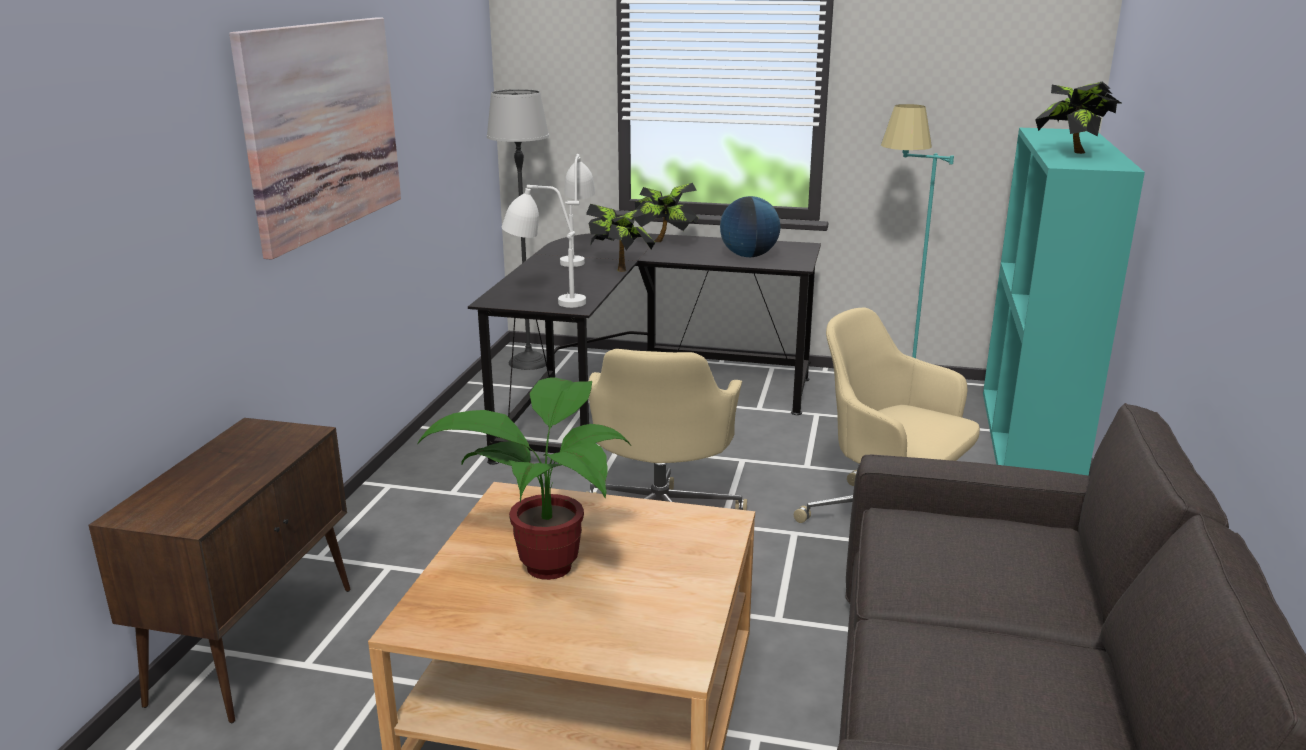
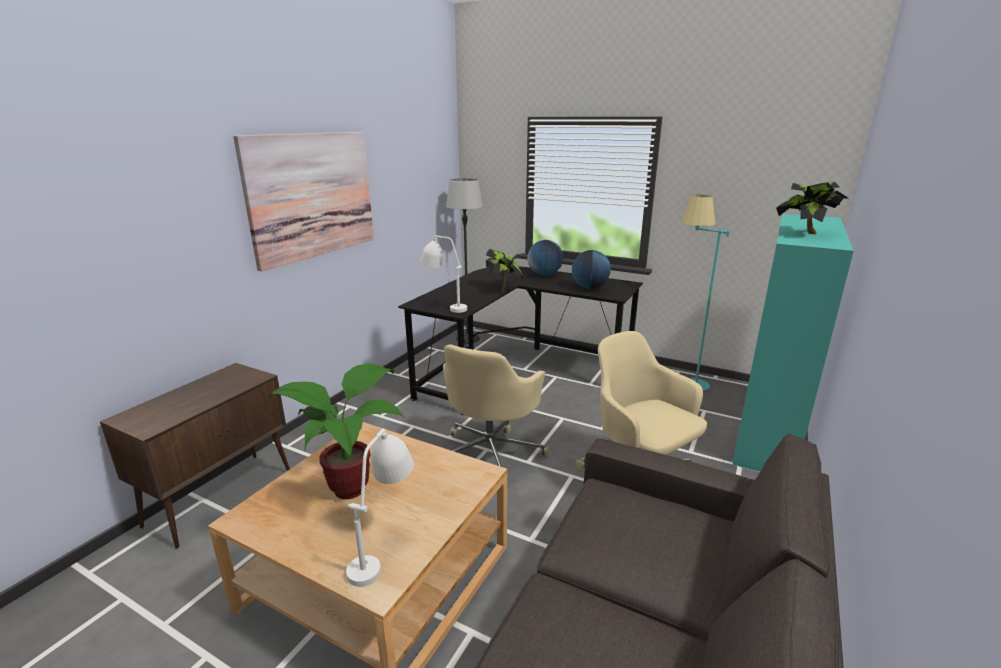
camera: 15 degrees right, 0 degrees up
(577, 256) = (485, 279): white table lamp -> white table lamp (385, 547)
(666, 242) = (544, 275): potted plant -> globe

